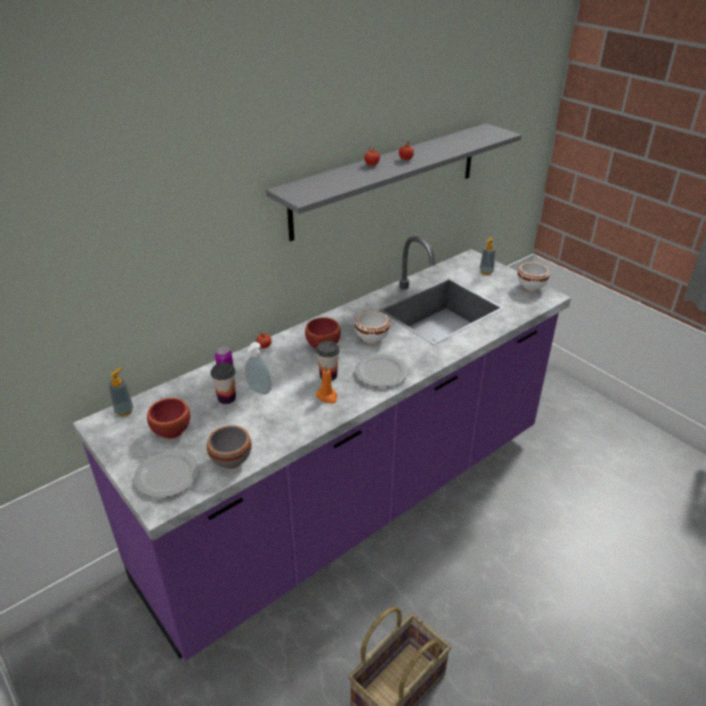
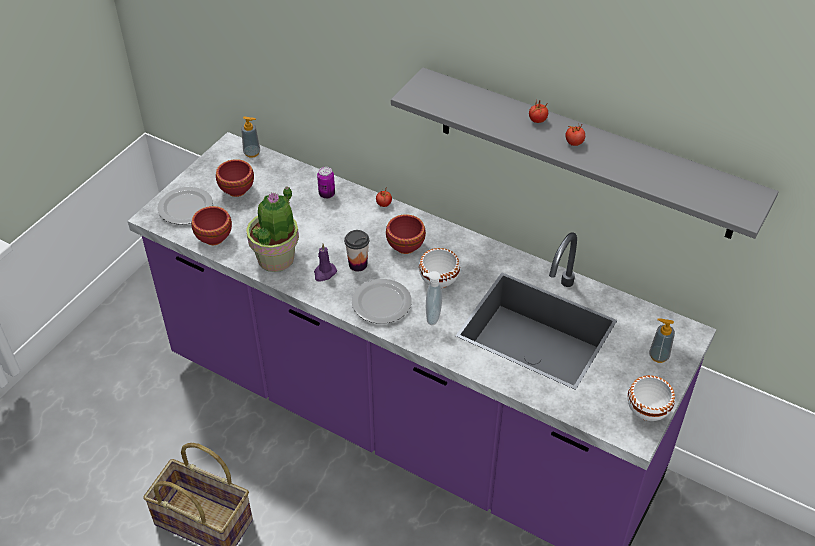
camera: 70 degrees right, 10 degrees up
(226, 398) = (293, 206): cup -> none
(230, 461) = (214, 237): grey bowl -> red bowl
(258, 391) = (312, 223): soap dispenser -> soap dispenser (431, 316)
(289, 422) = (276, 258): none -> potted plant
(327, 396) = (324, 273): orange candle -> purple candle

